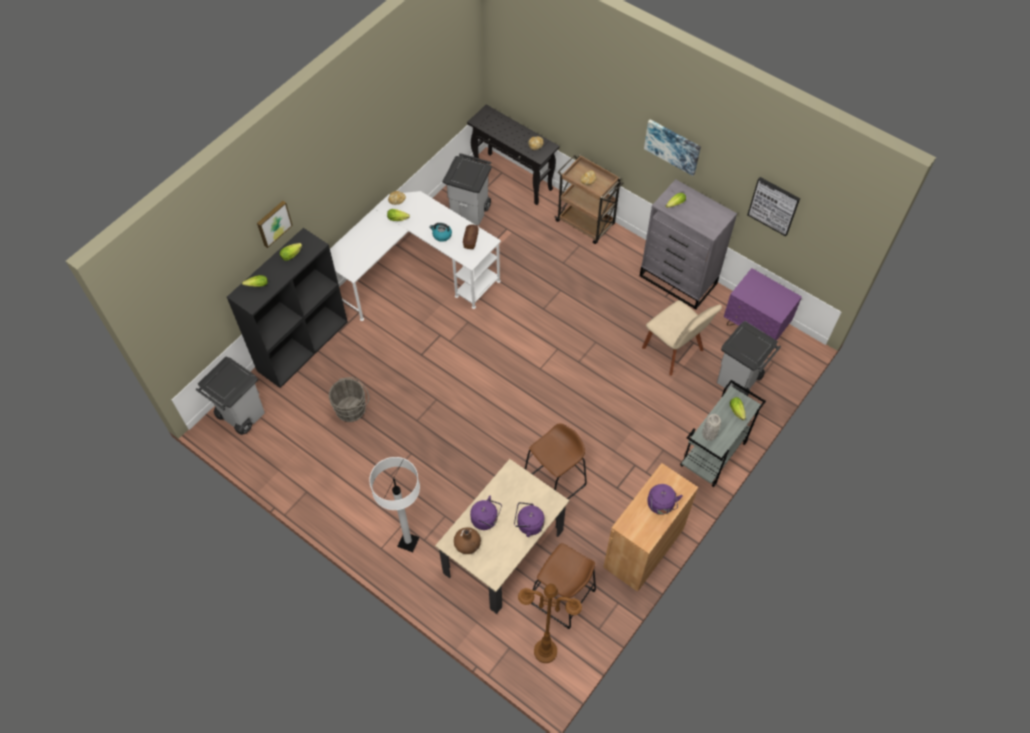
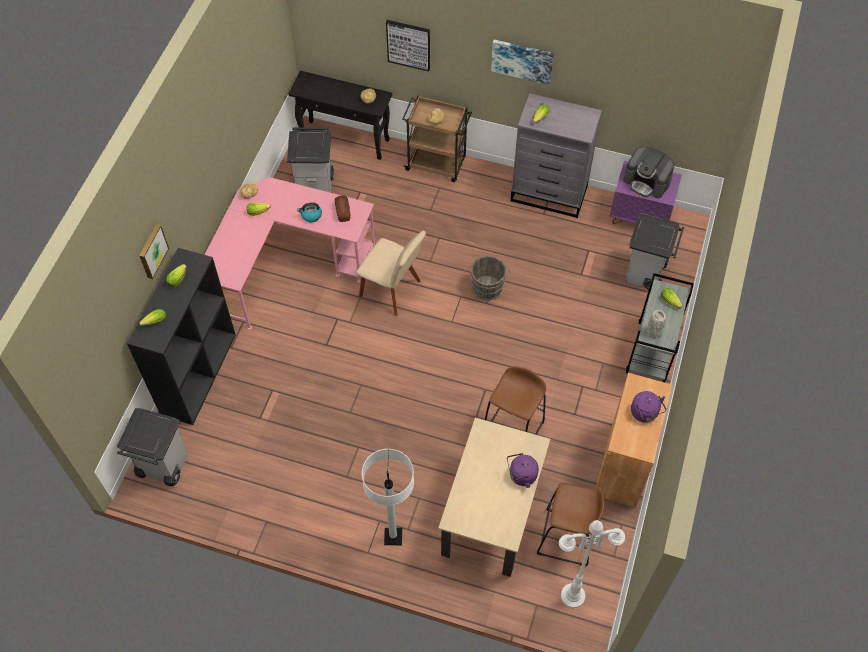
camera: 20 degrees left, 0 degrees up
(352, 408) = (278, 421): grey bucket -> grey bucket (488, 287)
(414, 274) = (284, 265): white desk -> pink desk
(467, 544) = (470, 515): brown vase -> none
(486, 519) = (478, 484): purple kettle -> none
(545, 651) = (572, 596): brown floor lamp -> white floor lamp
(674, 351) = (574, 264): beige chair -> beige chair (392, 290)
(765, 293) = (647, 181): none -> coffee machine
(773, 205) = (640, 92): picture -> picture (408, 44)

